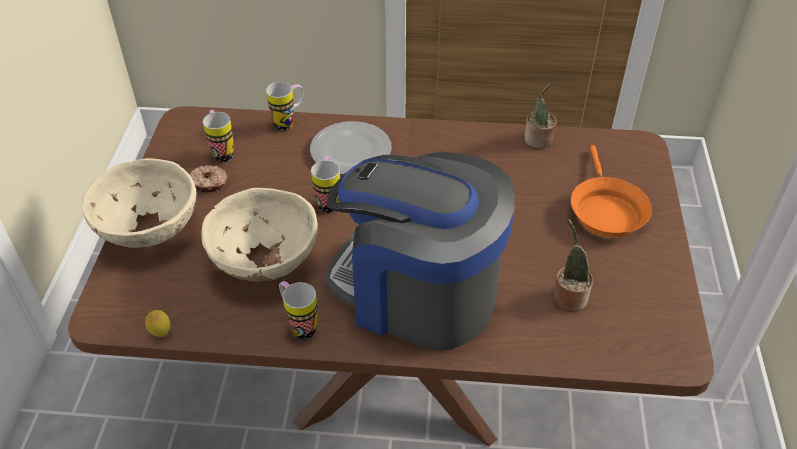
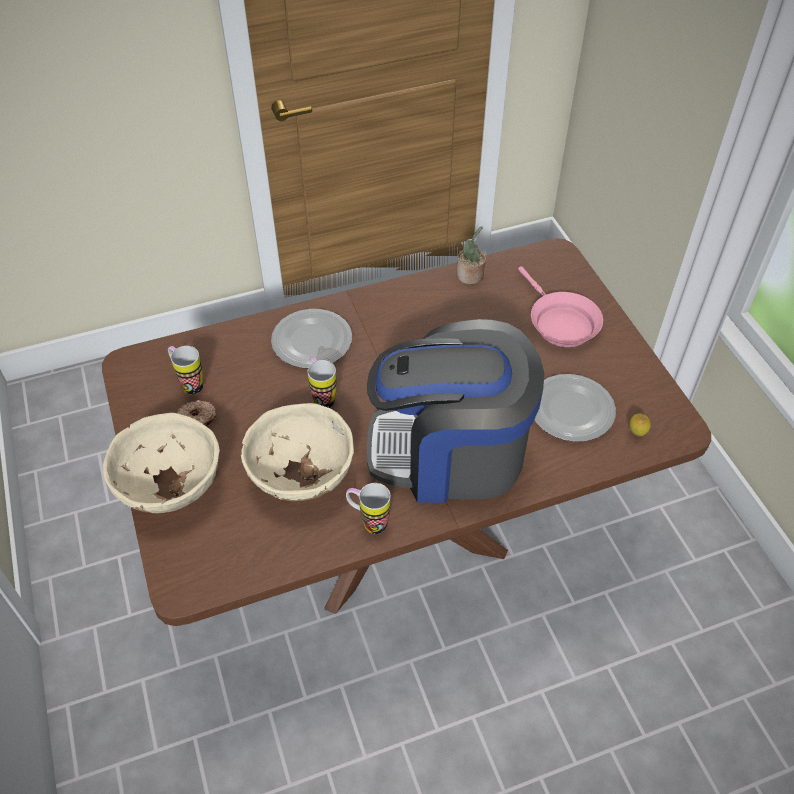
camera: 25 degrees left, 5 degrees up
(161, 333) = (249, 579): lemon -> lemon (636, 433)
(289, 123) = (235, 332): mug -> none
(568, 296) = (572, 410): potted plant -> plate
(605, 210) = (560, 323): orange frying pan -> pink frying pan

